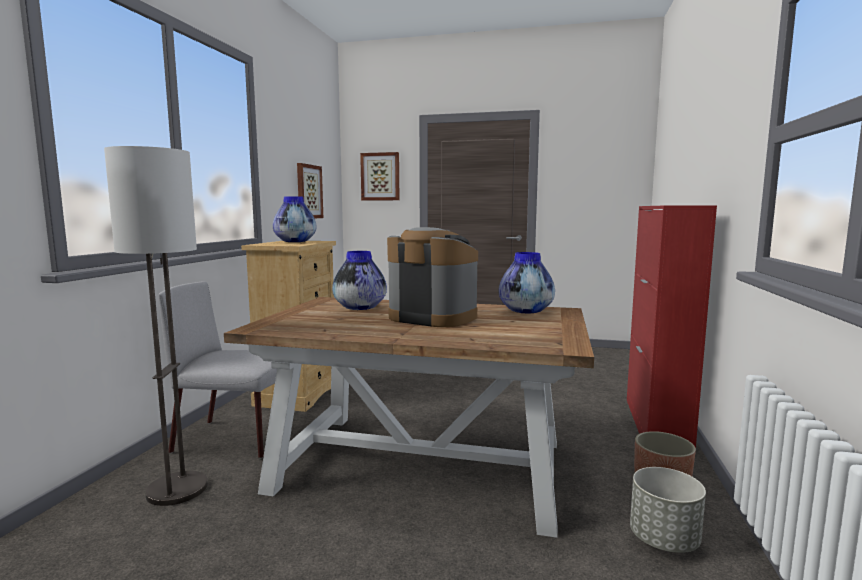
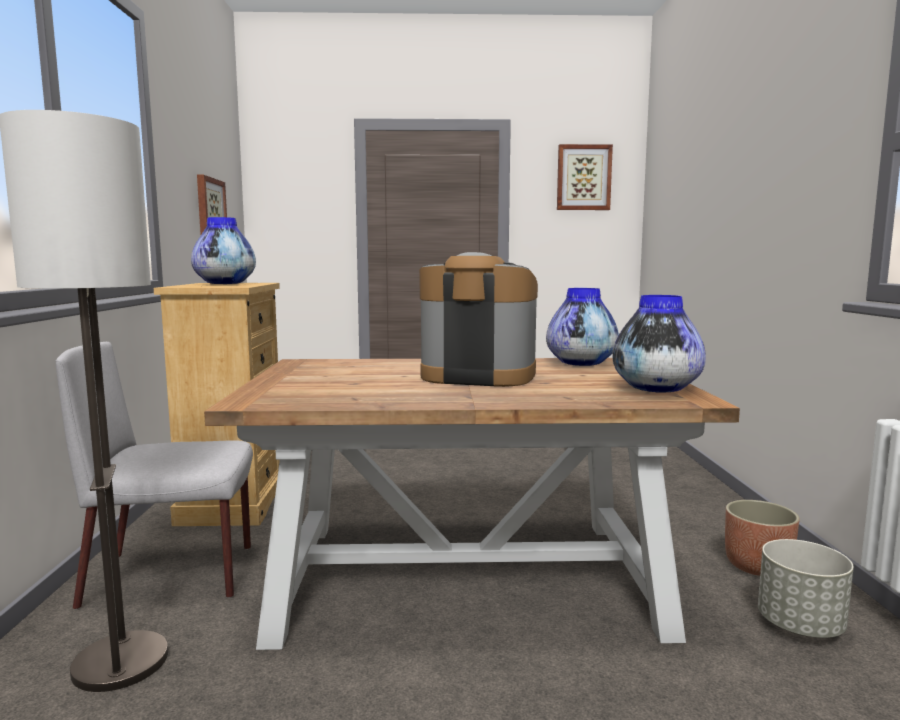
camera: 15 degrees left, 0 degrees up
(360, 308) = (362, 370): vase -> vase (655, 389)
(380, 176) = (300, 200): picture -> picture (583, 177)
(656, 425) = (705, 495): red cabinet -> none

